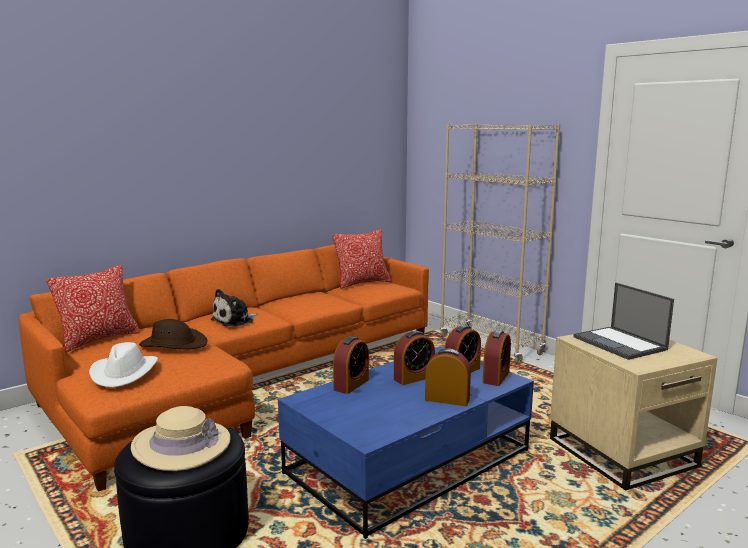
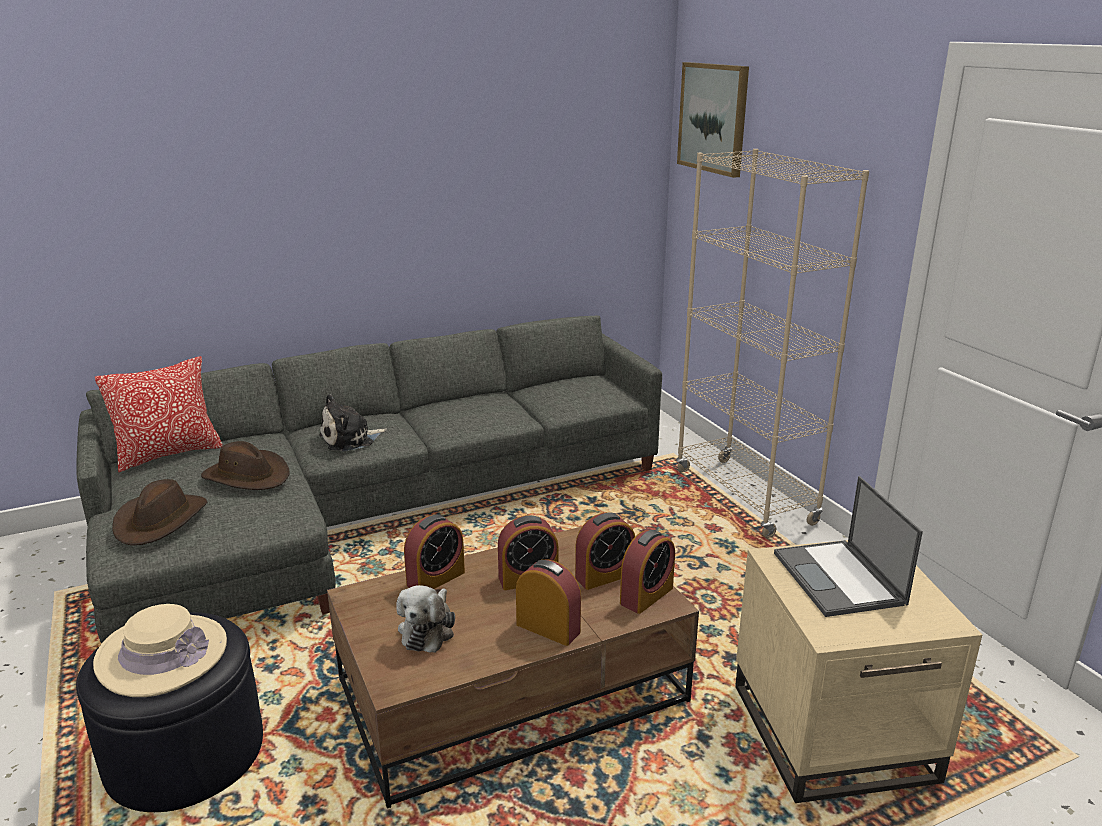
camera: 15 degrees right, 10 degrees up
(124, 373) = (161, 520): white hat -> brown hat
(243, 379) = (369, 512): orange sofa -> grey sofa
(362, 283) = (566, 383): pillow -> none
(367, 410) = (428, 630): none -> plush toy
(409, 461) = (513, 689): blue coffee table -> brown coffee table
(440, 110) = (713, 118): none -> picture

